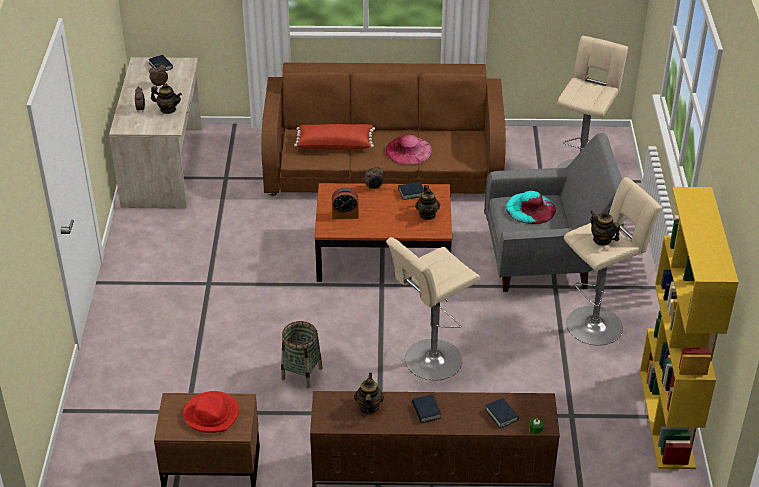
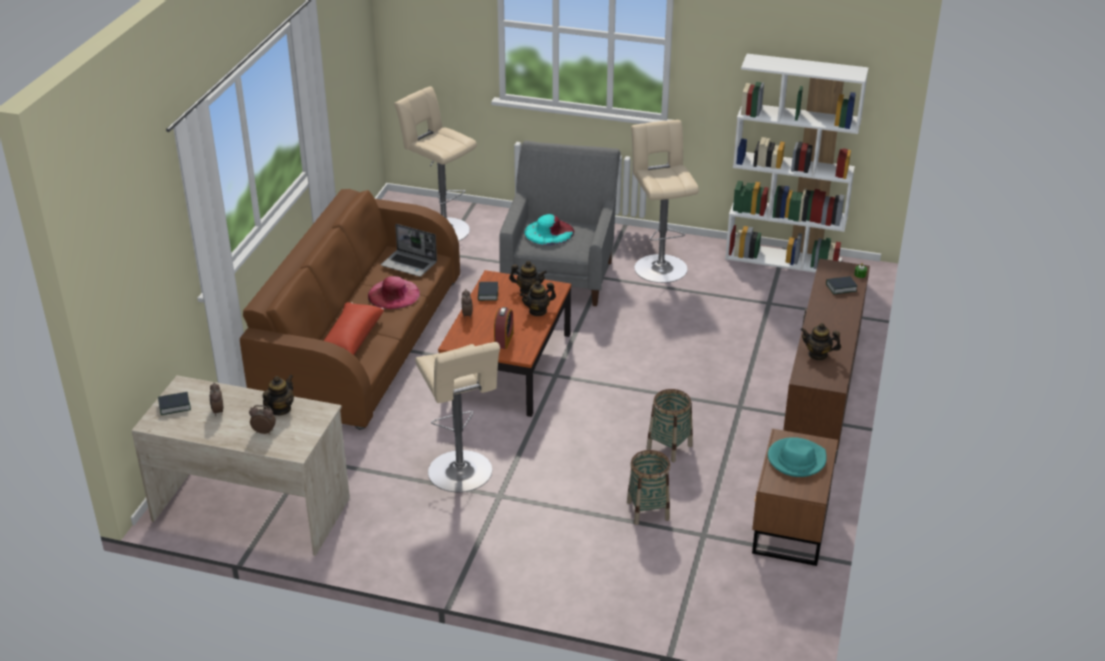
camera: 75 degrees left, 5 degrees down
(211, 372) = (647, 511): none -> basket
(212, 414) = (796, 460): red hat -> turquoise hat
(426, 411) = (829, 324): book -> none
(430, 361) = (678, 365): beige stool -> beige stool (462, 474)
(459, 149) = (410, 264): none -> laptop
(602, 240) = (667, 177): teapot -> teapot (538, 311)
(667, 419) = (784, 259): yellow bookcase -> white bookcase

